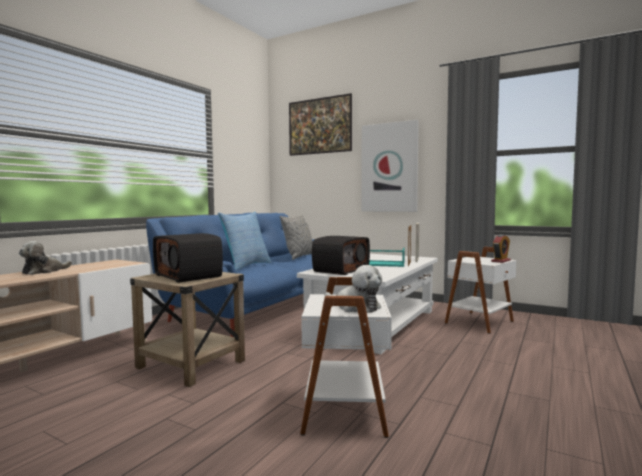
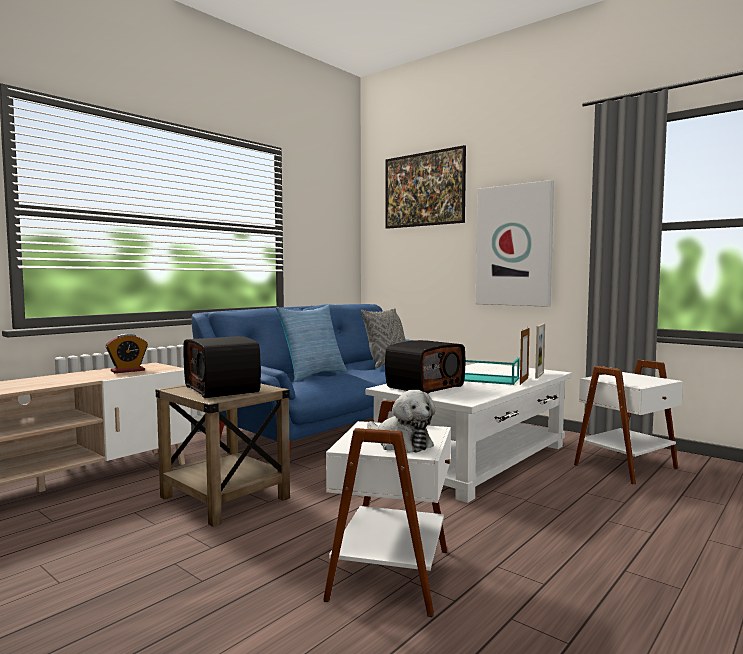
camera: 10 degrees right, 0 degrees up
(44, 271) = (67, 376): plush toy -> none
(500, 261) = (657, 382): alarm clock -> alarm clock (128, 371)

